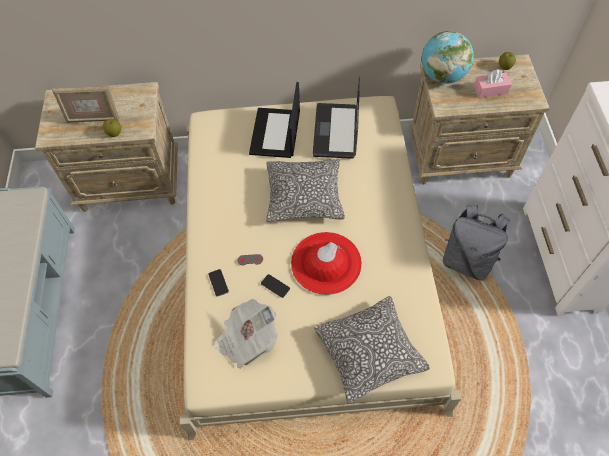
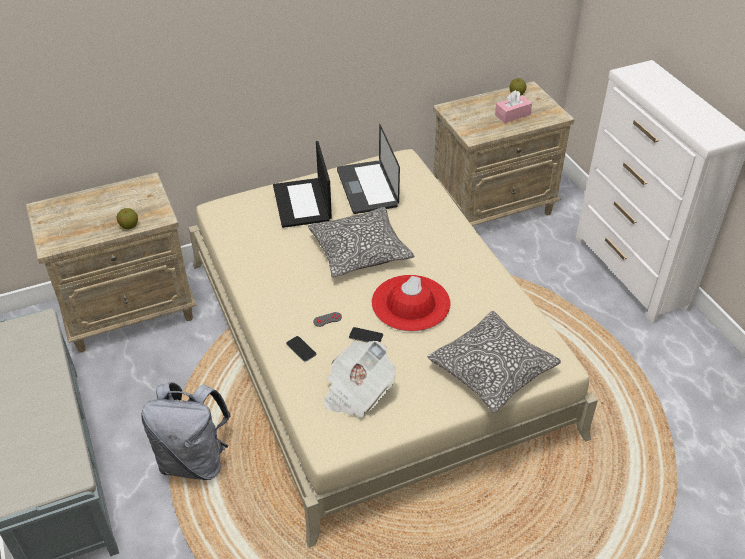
camera: 20 degrees left, 15 degrees down
(93, 119) = (98, 219): picture frame -> none
(442, 76) = (460, 112): globe -> none
(467, 260) = (541, 297): grey backpack -> grey backpack (194, 460)

